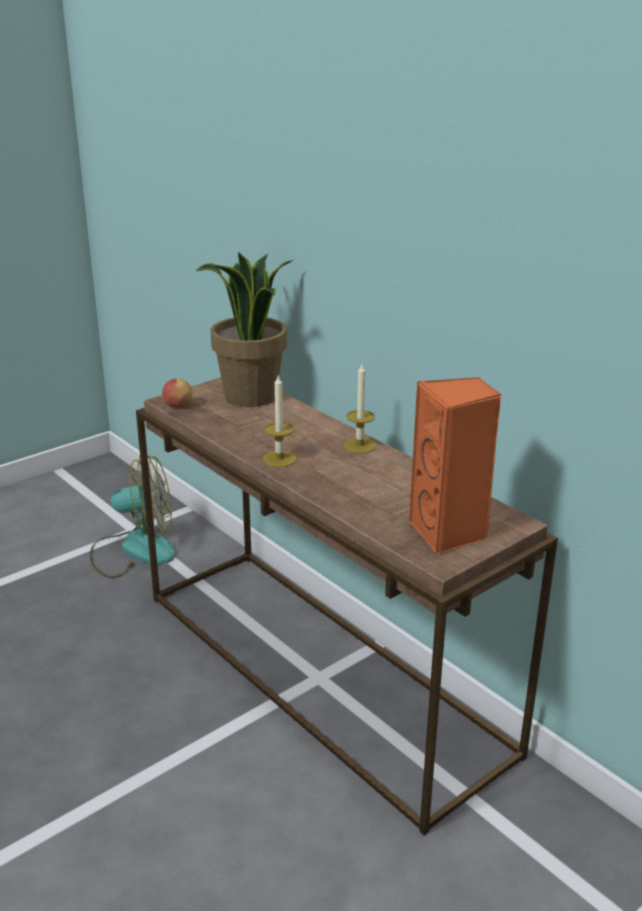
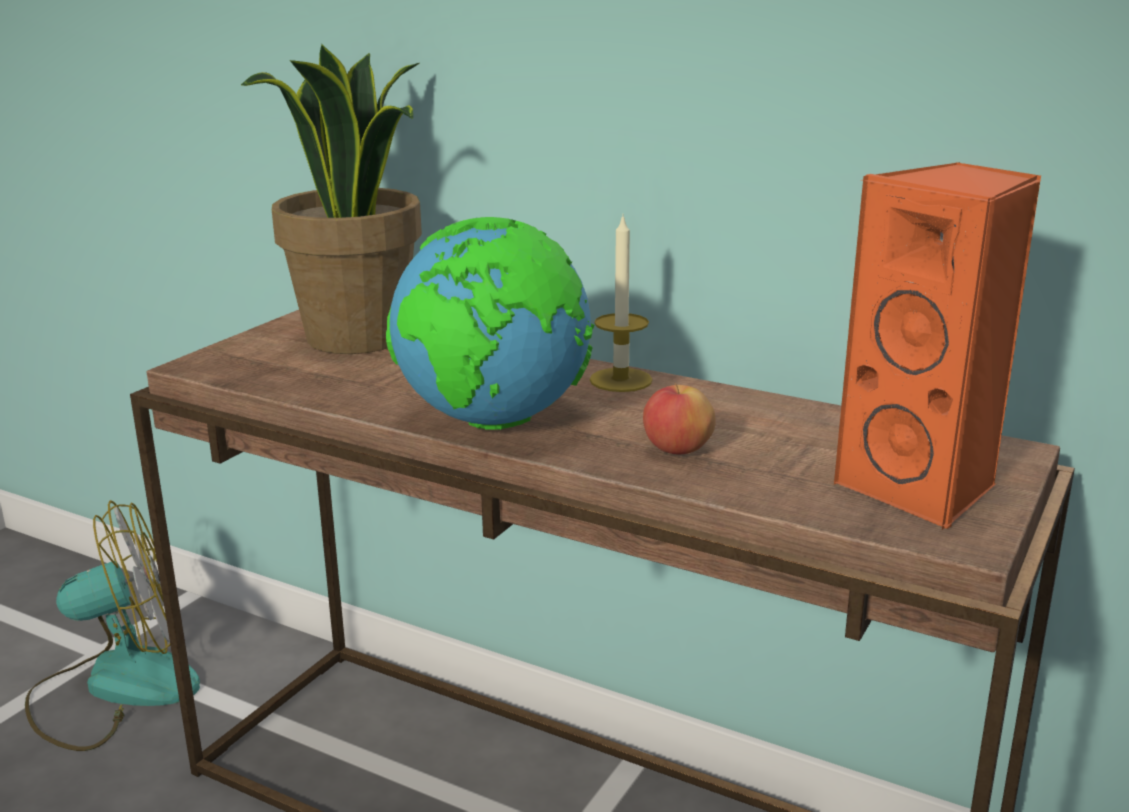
camera: 20 degrees left, 5 degrees down
(178, 405) = (224, 369): apple -> apple (677, 450)
(279, 459) = (494, 422): candle -> globe

